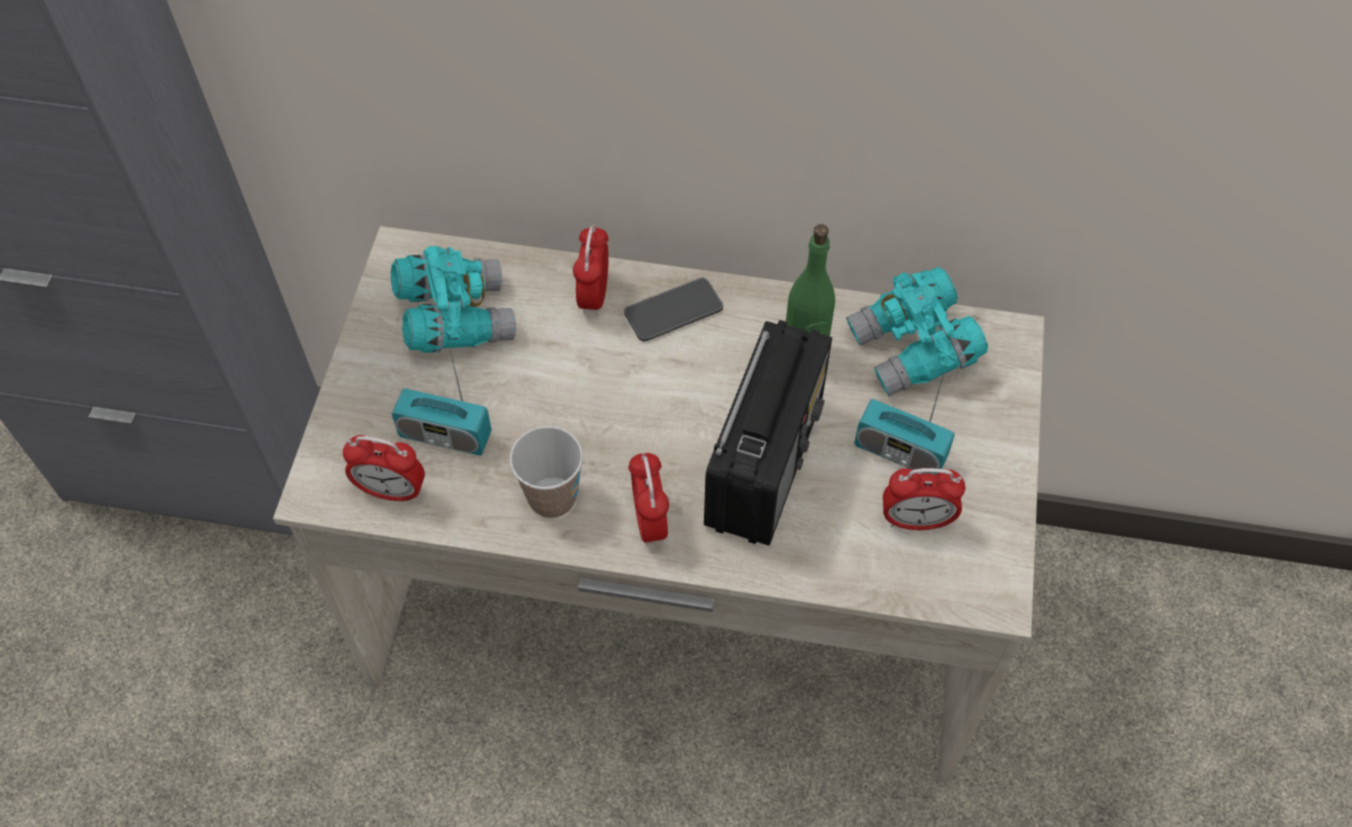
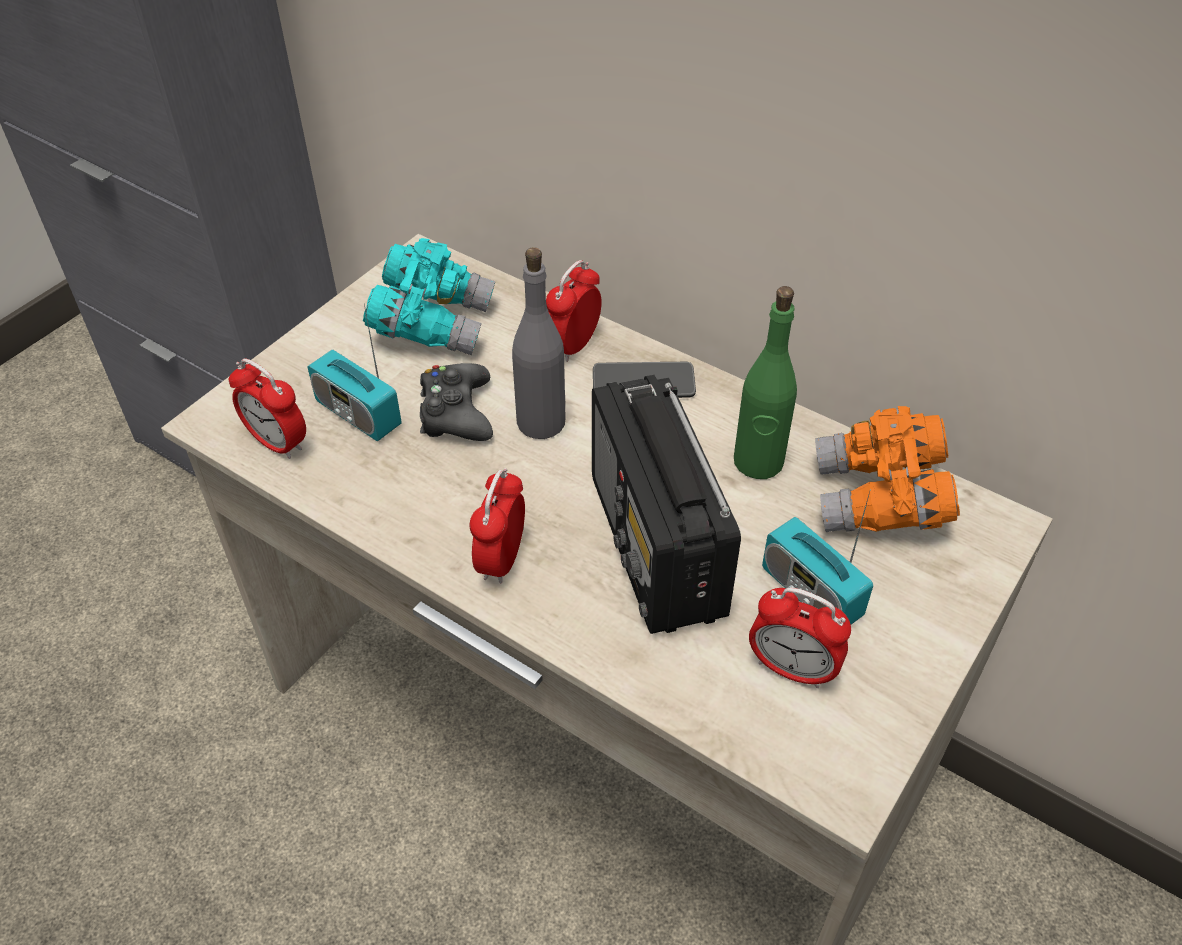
camera: 25 degrees right, 10 degrees down
(531, 401) = (456, 413): none -> black game controller
(552, 498) = (420, 503): cup -> none
(608, 382) = (540, 422): none -> grey bottle
(765, 461) = (656, 548): radio -> radio turned 120 degrees clockwise
(913, 350) = (879, 500): turquoise binoculars -> orange binoculars

